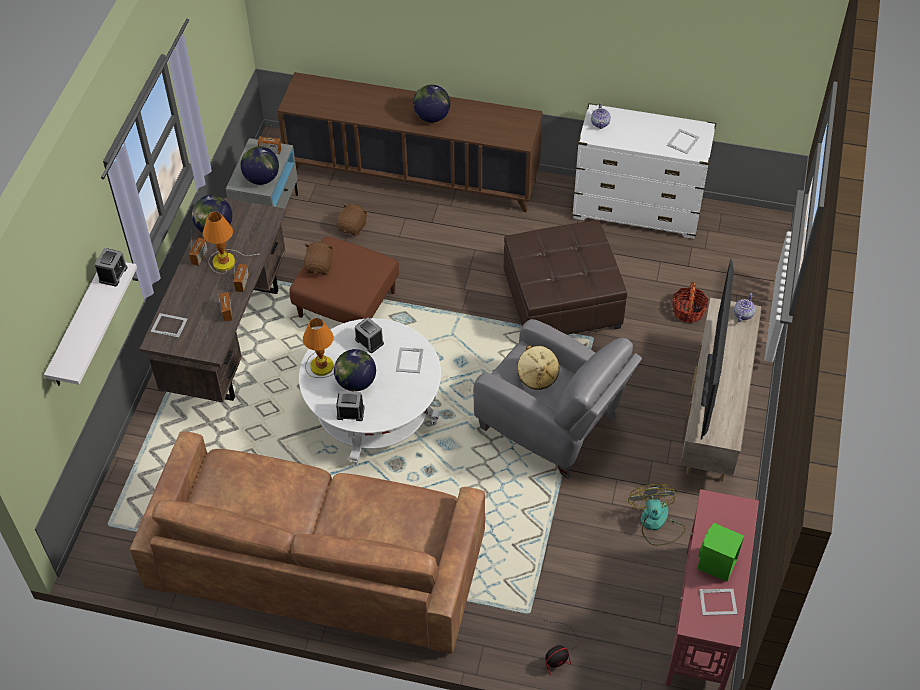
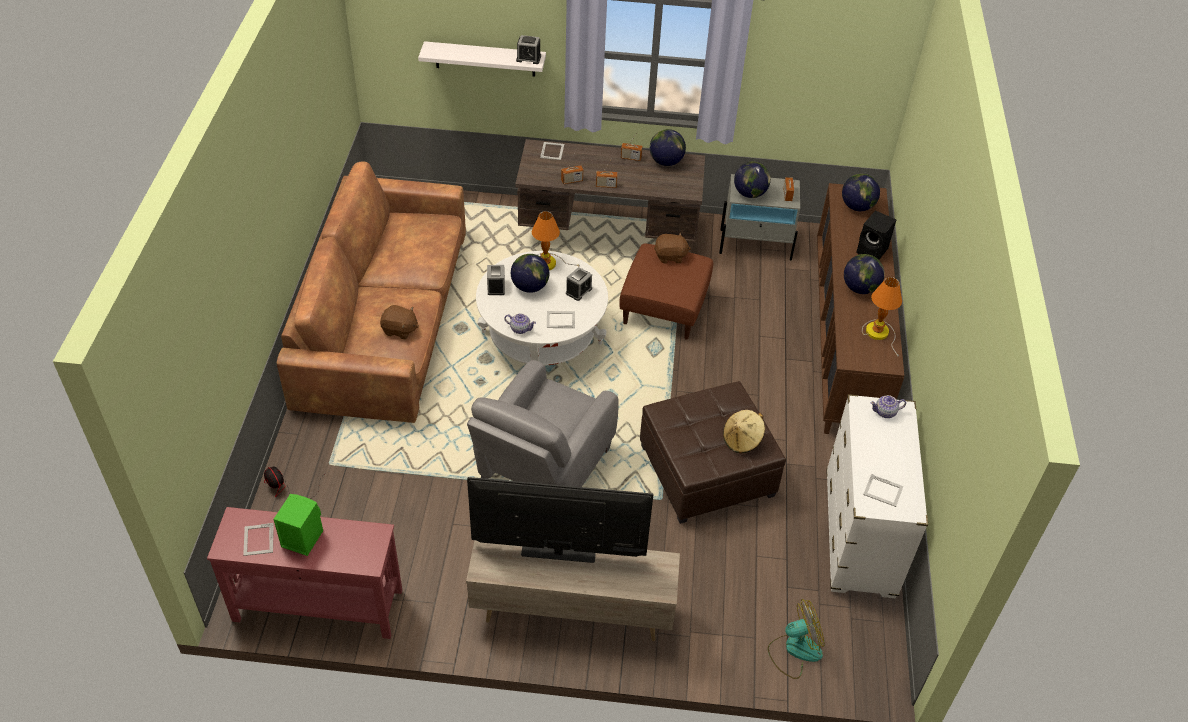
camera: 80 degrees right, 5 degrees down
(226, 261) = (630, 173): table lamp -> table lamp (879, 333)
(318, 97) = (857, 207): none -> globe
(353, 227) = (761, 302): brown plush toy -> brown plush toy (400, 330)
(383, 99) = (873, 251): none -> black speaker
(537, 375) = (556, 414): beige hat -> beige hat (742, 440)
(656, 523) = (430, 562): fan -> fan (794, 650)
(688, 311) = (718, 587): basket -> none
(743, 314) = (659, 585): teapot -> teapot (520, 329)

